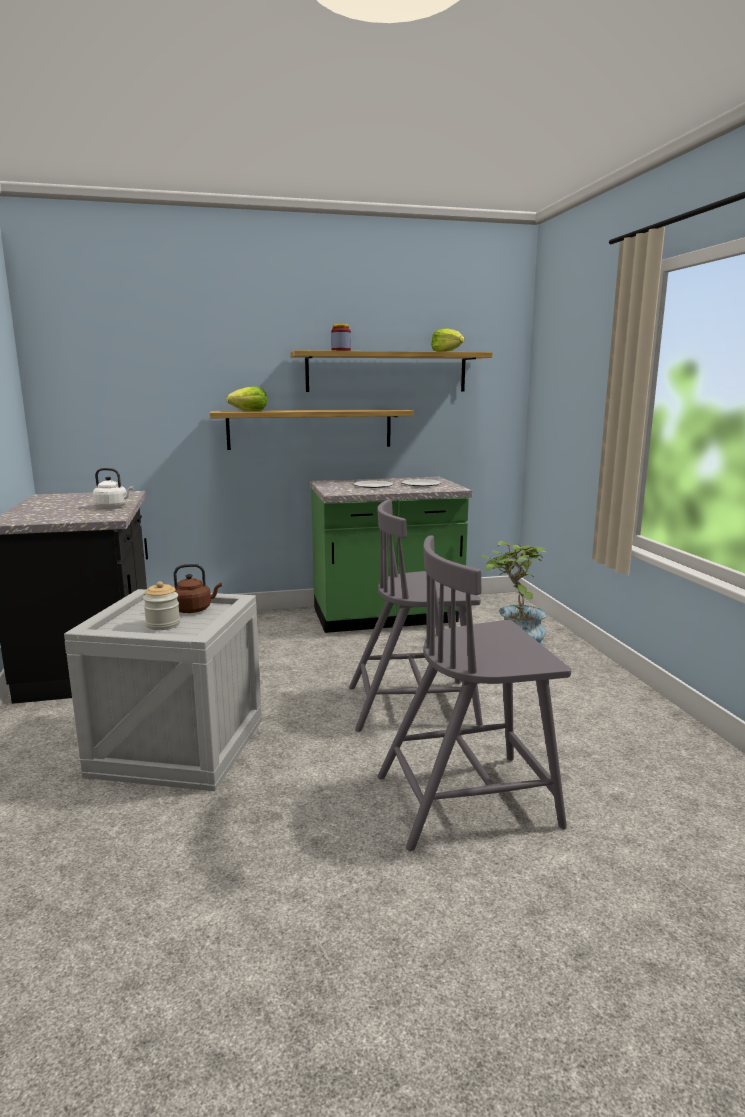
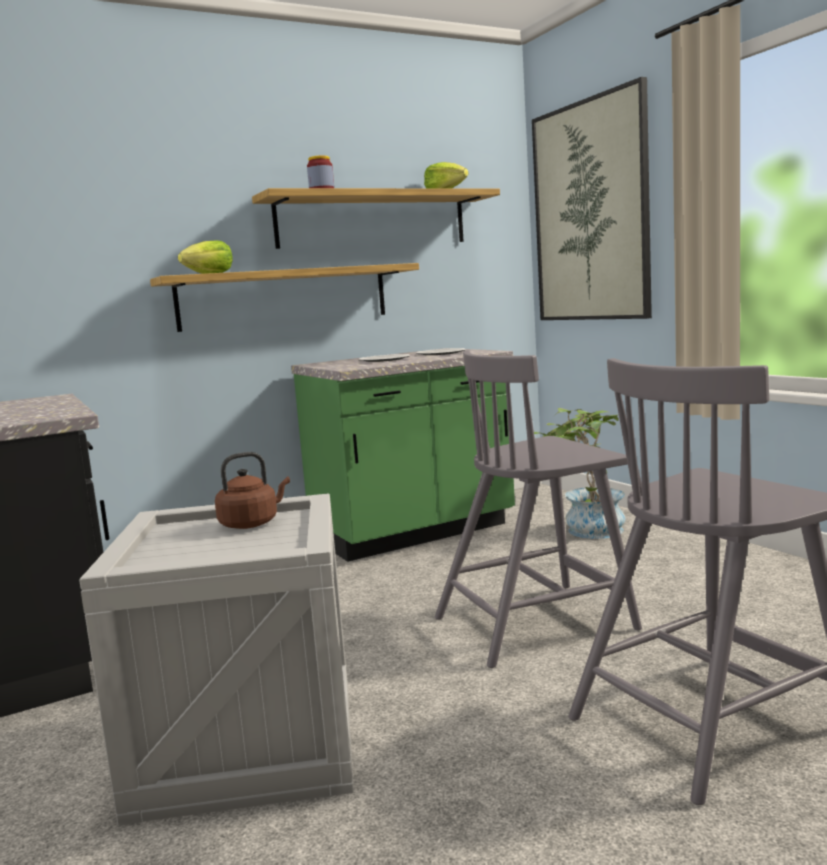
camera: 15 degrees left, 5 degrees down
(113, 507) = (52, 408): white kettle -> none
(163, 625) = (226, 546): jar -> none
(564, 378) = (590, 212): none -> picture

